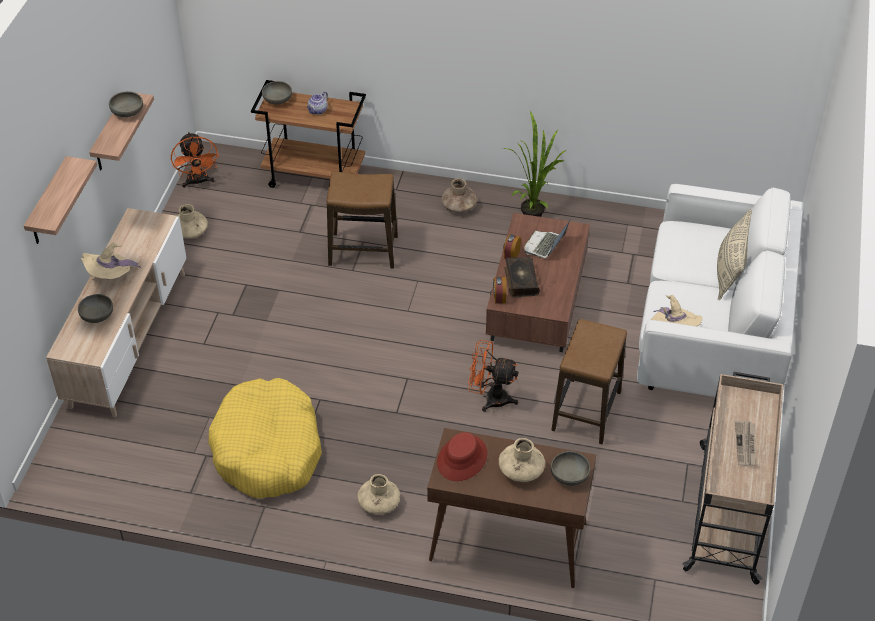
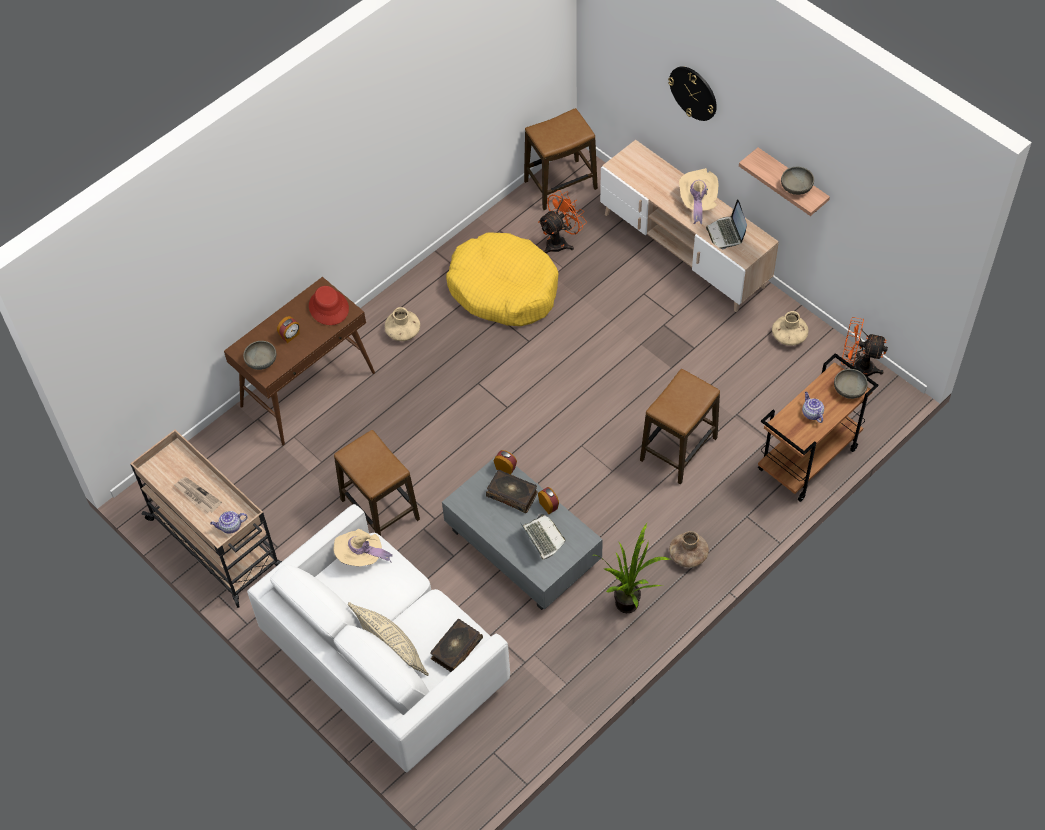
camera: 125 degrees right, 10 degrees up
(48, 203) = (693, 93): shelf -> wall clock
(93, 472) = (560, 185): none -> stool
(97, 315) = (658, 180): grey bowl -> none
(139, 243) = (726, 233): none -> laptop
(490, 398) = (444, 452): orange fan -> orange fan (560, 242)
(521, 470) = (290, 336): beige vase -> alarm clock
(536, 302) = (522, 545): brown coffee table -> grey coffee table
(691, 235) = (456, 649): none -> book
(749, 401) = (230, 527): none -> teapot

